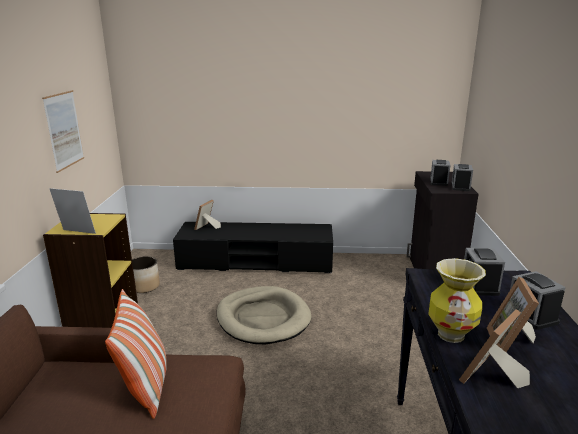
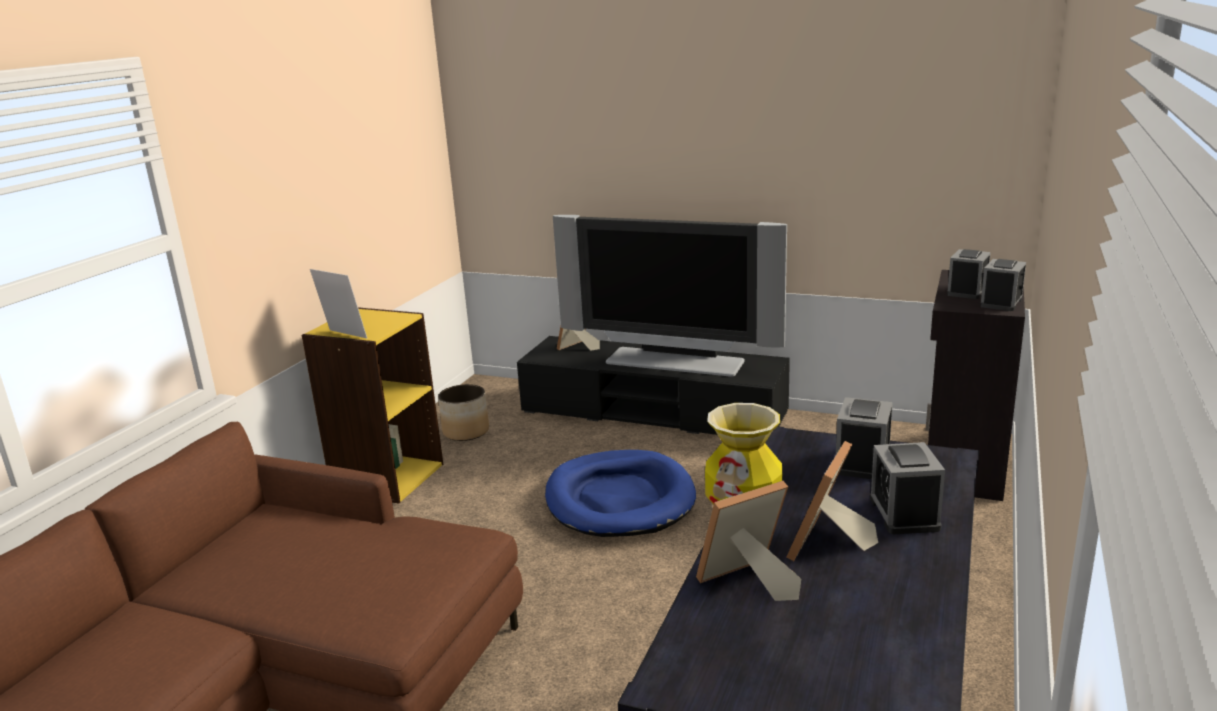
camera: 20 degrees right, 0 degrees up
(64, 130) = (351, 185): picture -> none
(145, 386) = (364, 549): pillow -> none
(263, 318) = (619, 499): beige dog bed -> blue dog bed
(269, 232) = (673, 363): none -> television

